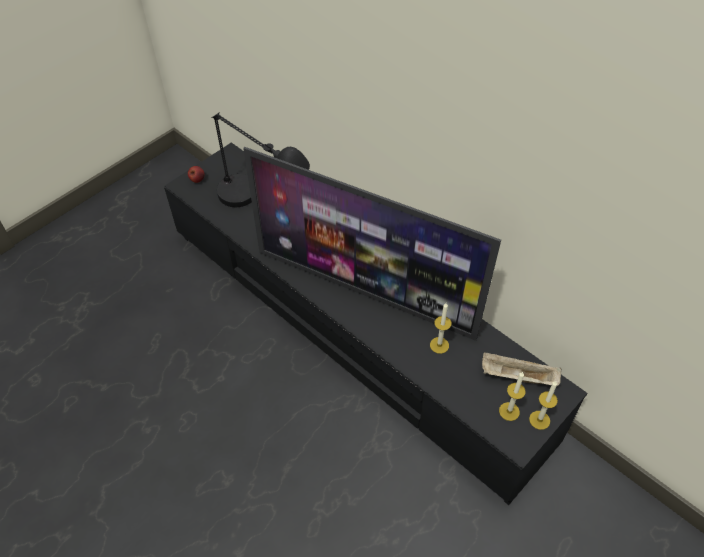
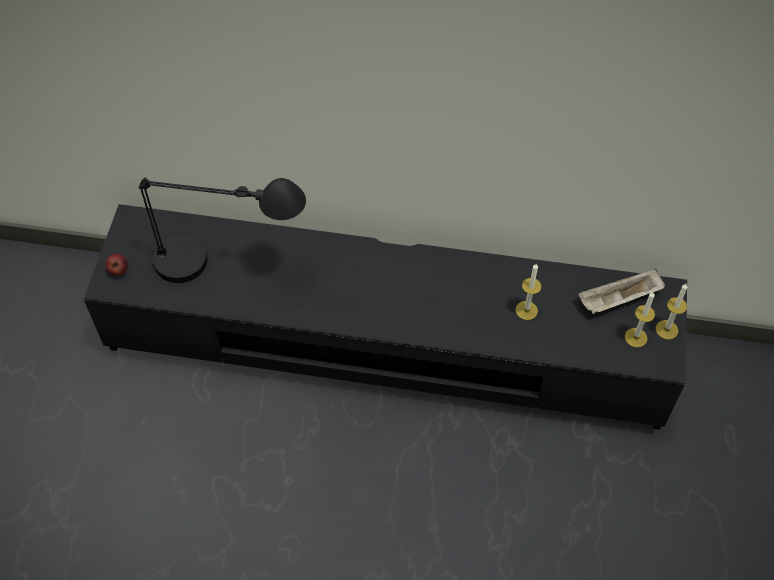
camera: 35 degrees left, 5 degrees up
(366, 291) = (413, 296): television -> none

